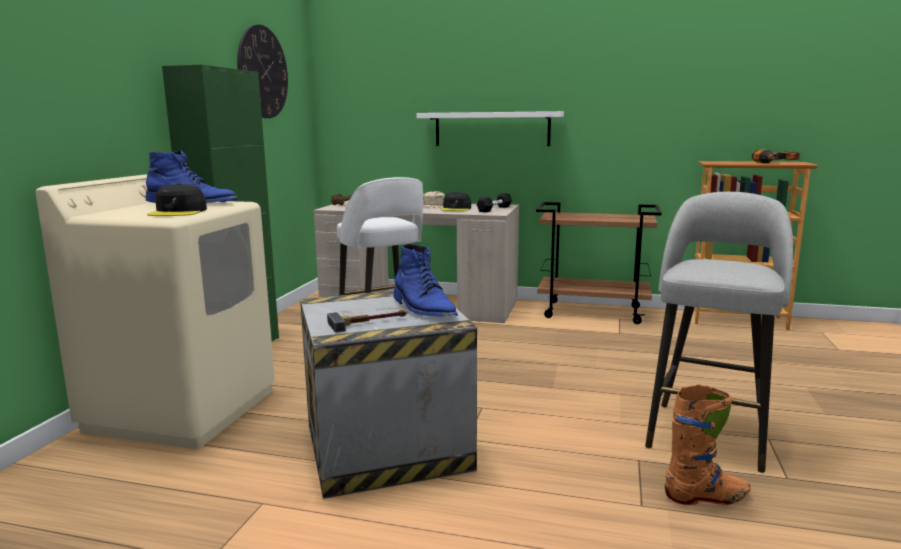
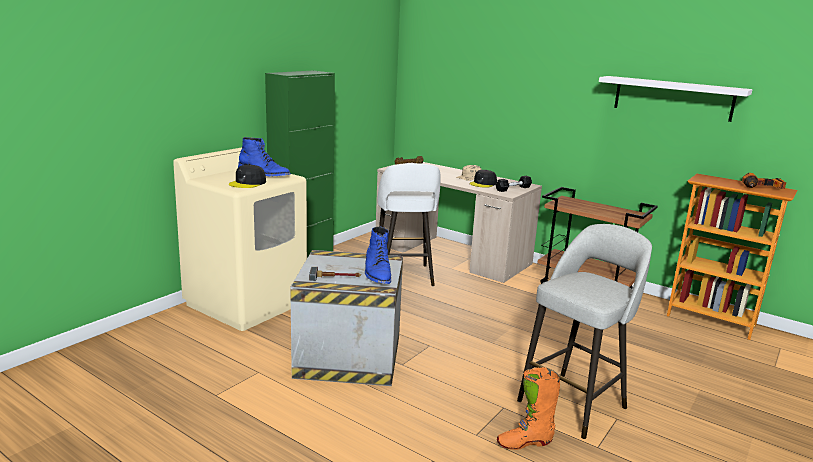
camera: 20 degrees right, 5 degrees up
(263, 72) = (351, 63): wall clock -> none
(492, 129) = (528, 119): white shelf -> white shelf (673, 98)
(706, 497) = (524, 442): orange boot -> orange boot turned 150 degrees clockwise

